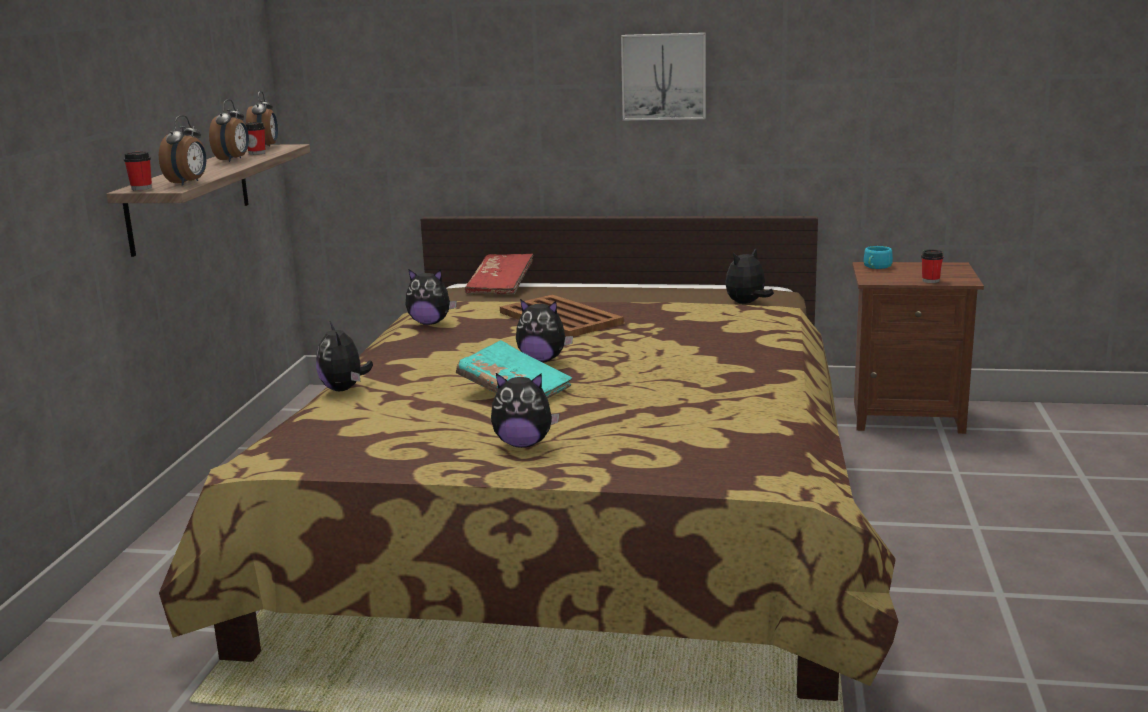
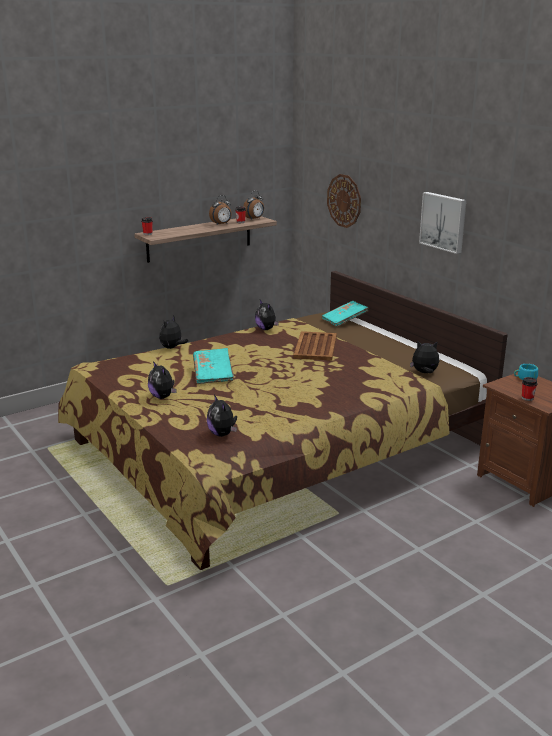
camera: 45 degrees right, 5 degrees up
(188, 183) = (167, 235): alarm clock -> none
(425, 88) = (344, 200): none -> wall clock
(500, 287) = (344, 320): red book -> turquoise book
(542, 360) = (257, 364): plush toy -> plush toy (222, 434)

